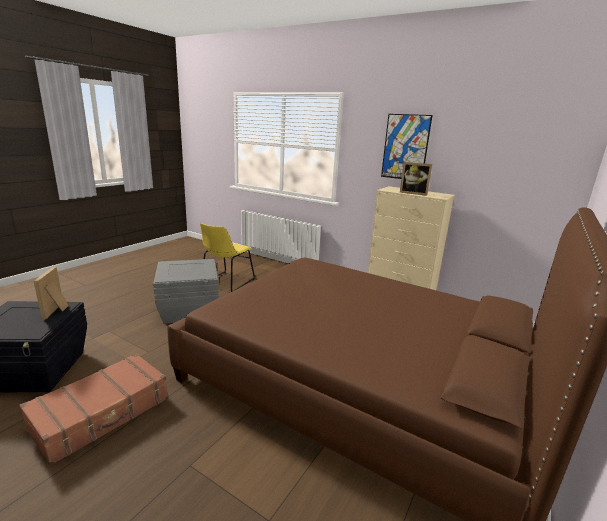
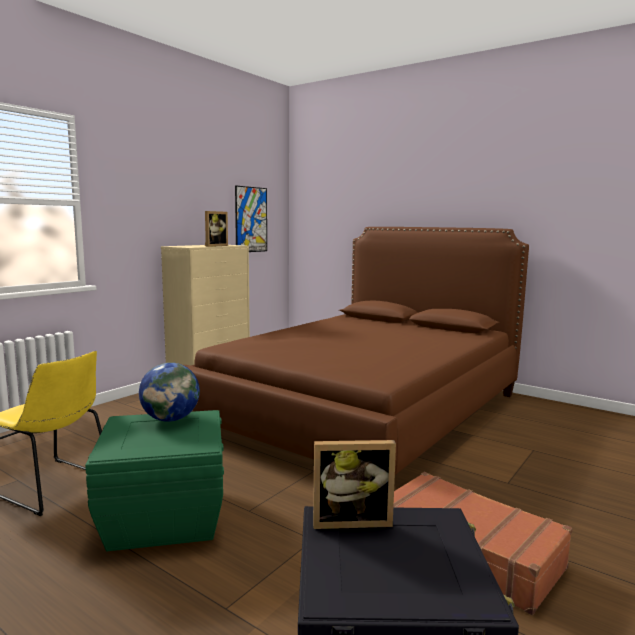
camera: 85 degrees left, 10 degrees down
(189, 309) = (163, 517): grey storage box -> green storage box
(203, 269) = (171, 419): none -> globe
(405, 147) = (166, 196): picture -> picture (251, 219)

